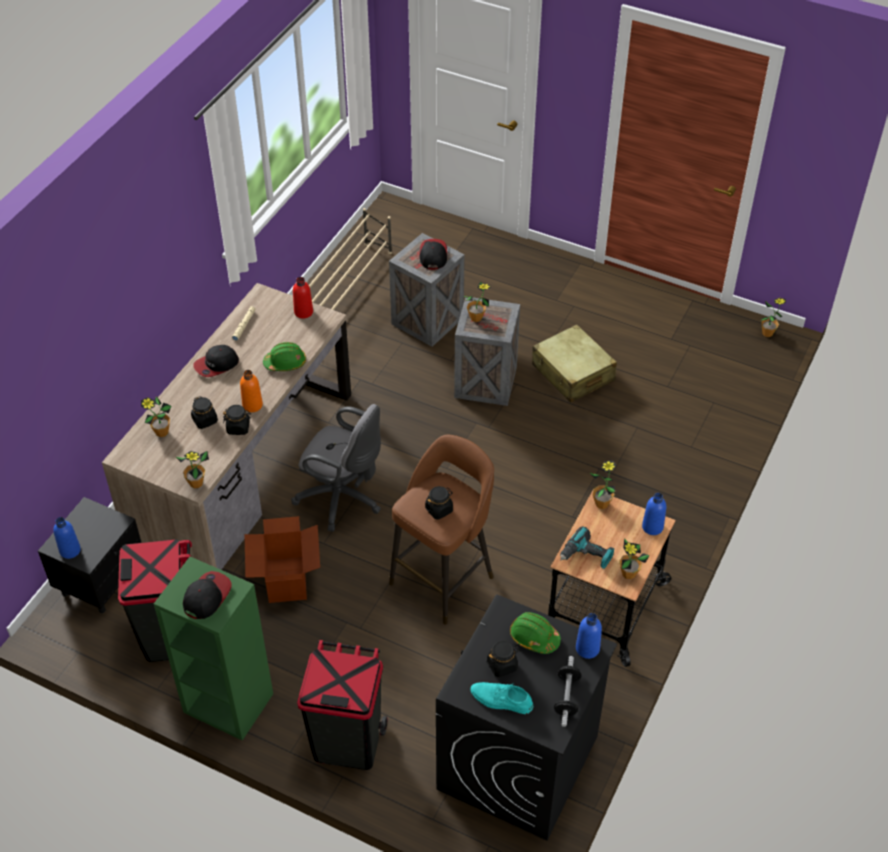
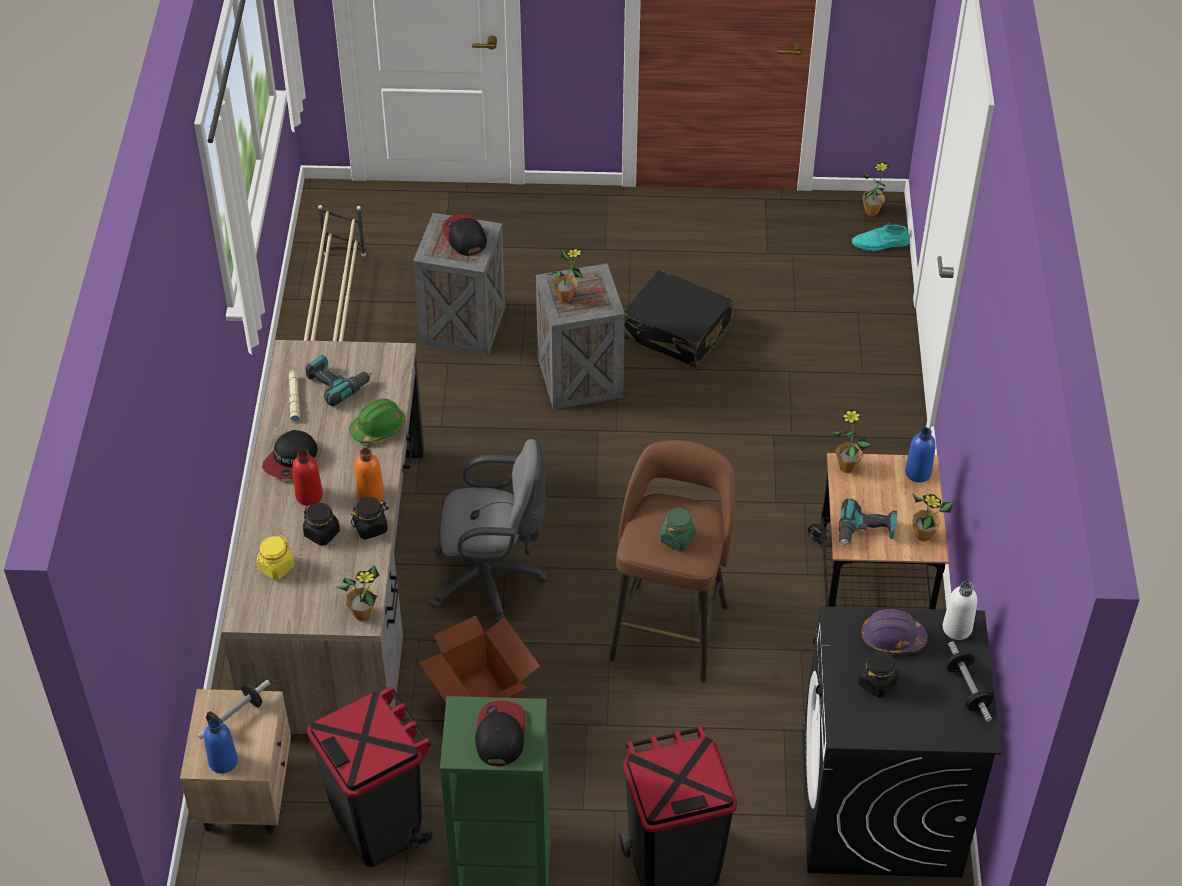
camera: 25 degrees left, 0 degrees up
(95, 524) = (235, 717): none -> dumbbell
(102, 580) = (246, 791): black nightstand -> beige nightstand
(162, 432) = (276, 567): potted plant -> yellow jar
(278, 324) = (337, 384): none -> power drill
(303, 312) = (360, 357): red bottle -> red bottle (309, 495)
(439, 509) = (677, 538): black jar -> green jar
(501, 700) = (900, 721): turquoise shoe -> turquoise shoe (880, 243)
(534, 637) = (892, 638): green hard hat -> purple hard hat
(573, 373) = (677, 332): beige suitcase -> black suitcase
(587, 648) = (957, 628): blue bottle -> white bottle

